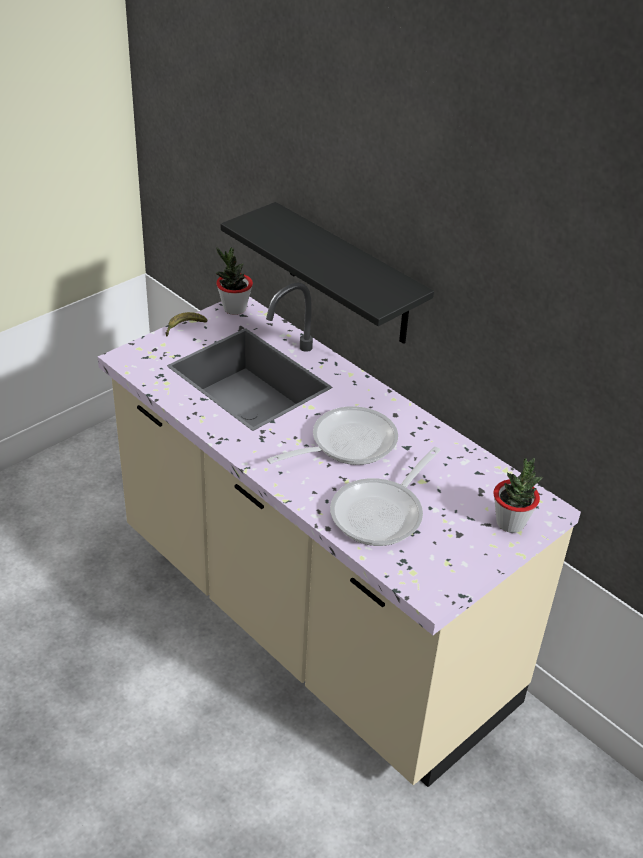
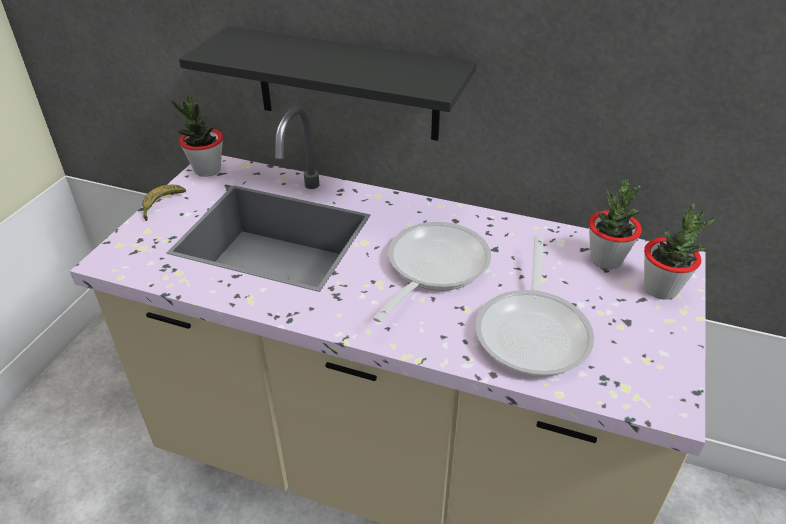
camera: 25 degrees left, 0 degrees up
(488, 487) = (606, 259): none -> potted plant

